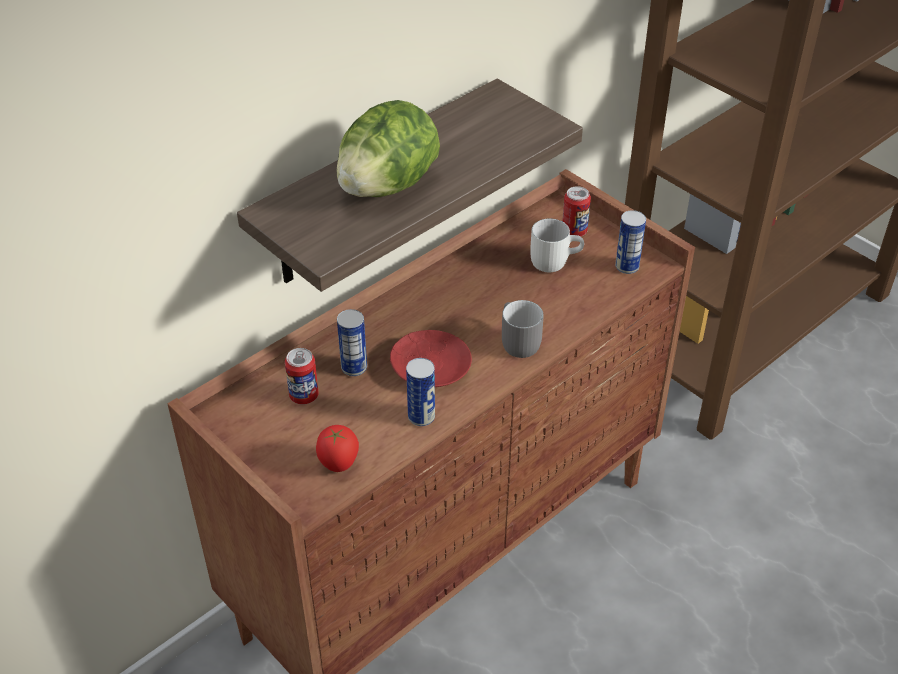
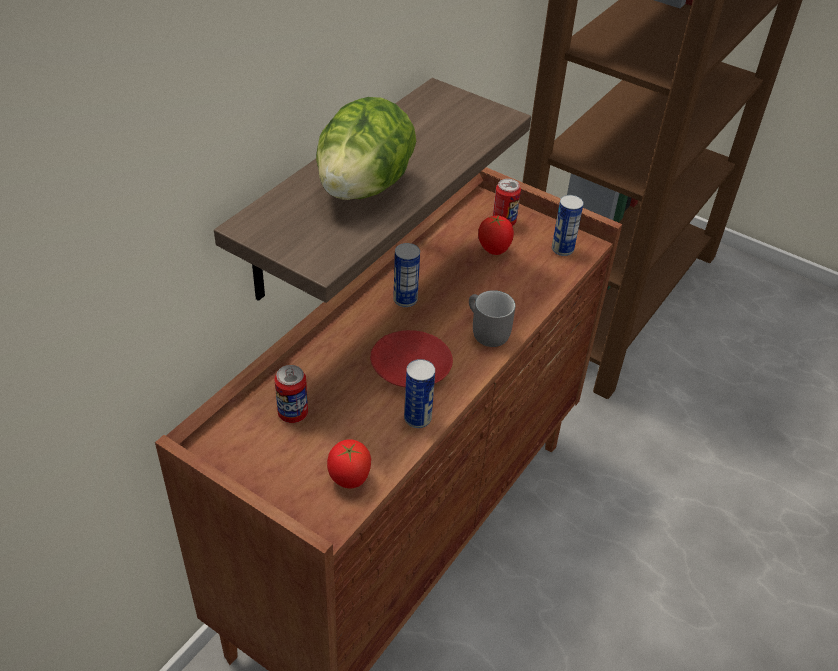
camera: 15 degrees left, 0 degrees up
(354, 367) = (335, 378): can -> can (405, 300)
(554, 260) = (494, 250): white mug -> tomato

